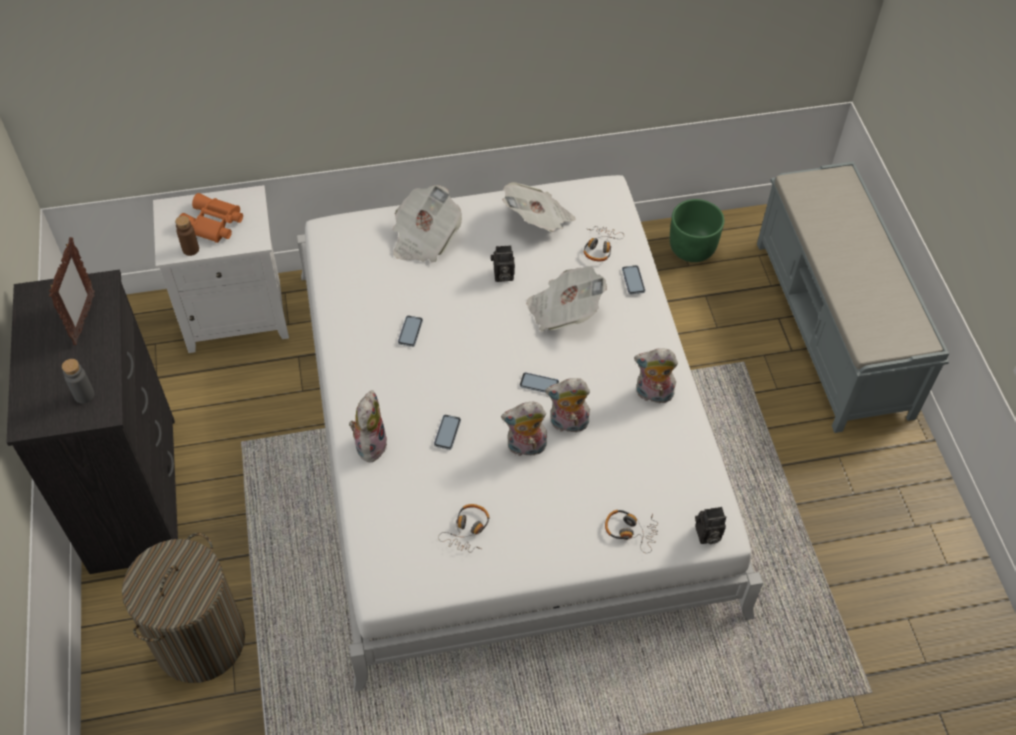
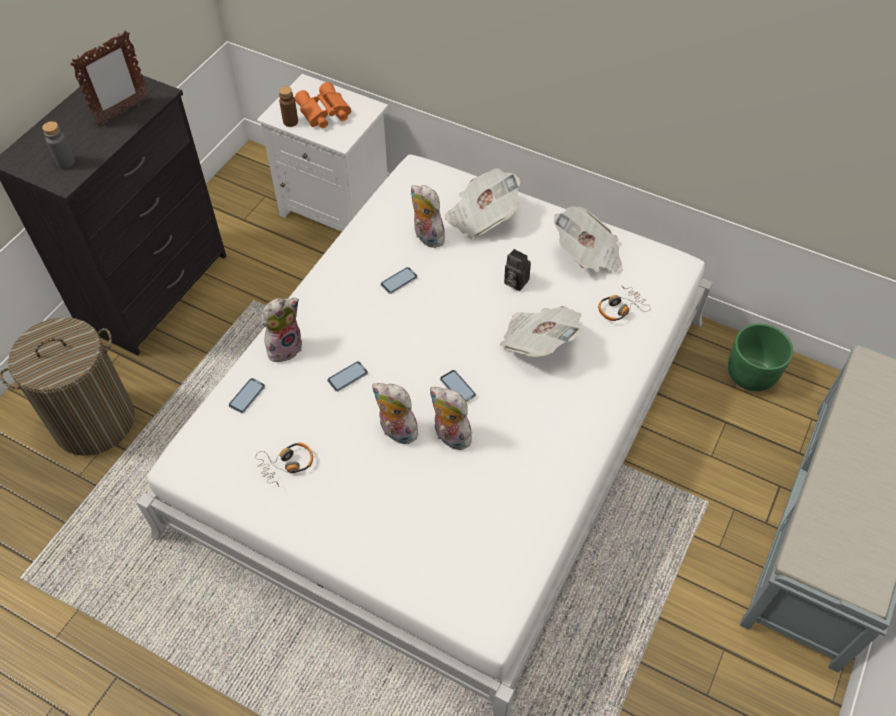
camera: 40 degrees right, 0 degrees up
(631, 531) = (413, 563): headphones -> none
(633, 280) = (624, 354): phone -> phone (247, 396)
(653, 395) = (547, 462): plush toy -> plush toy (426, 237)
(707, 535) = (474, 617): camera -> none

